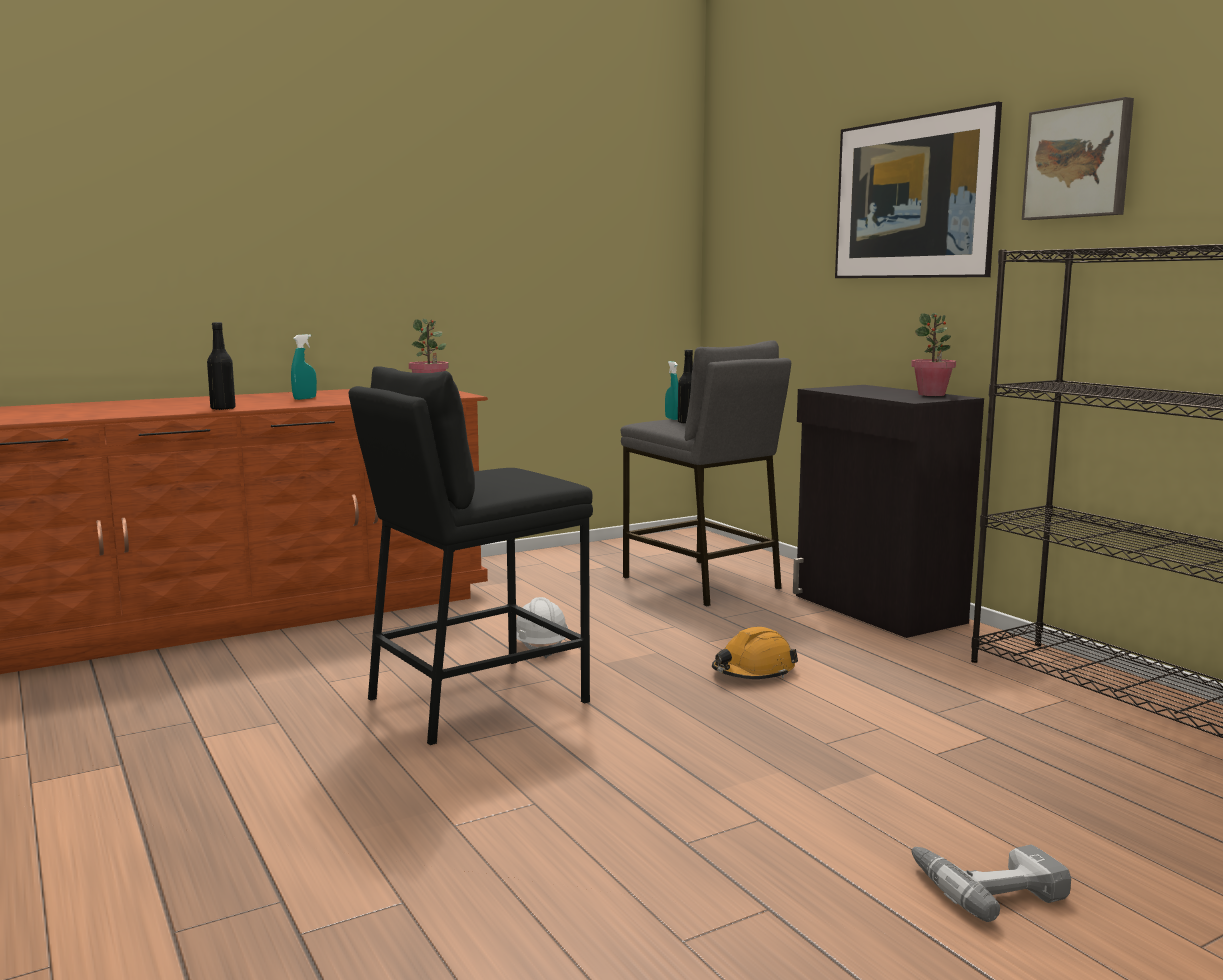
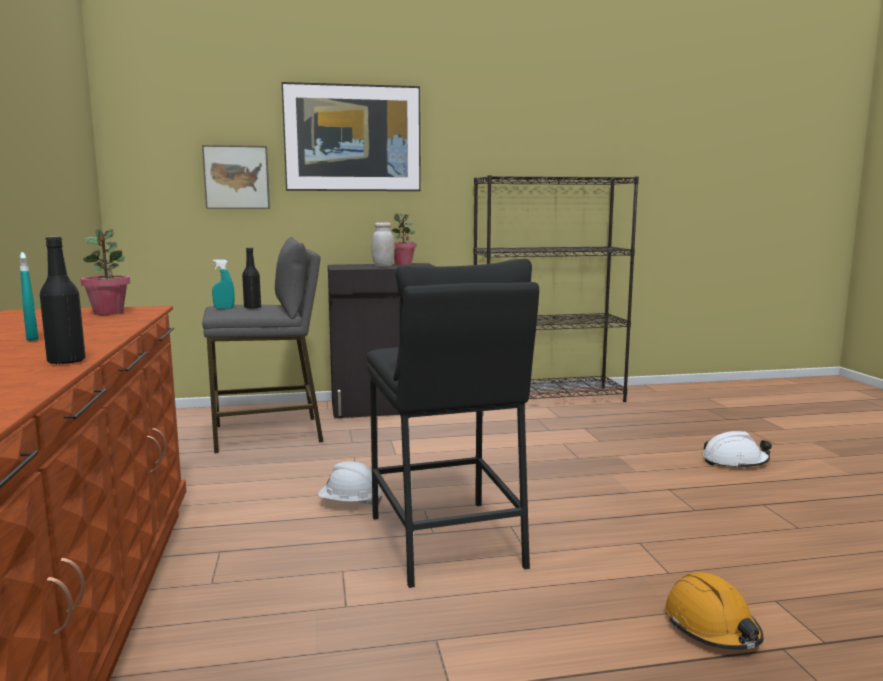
camera: 70 degrees left, 0 degrees up
(753, 672) = (462, 453): orange hard hat -> orange hard hat (712, 627)
(881, 393) = (383, 266): none -> white jar
(986, 885) = (735, 462): power drill -> white hard hat
(1079, 162) = (473, 129): picture -> picture (237, 177)

